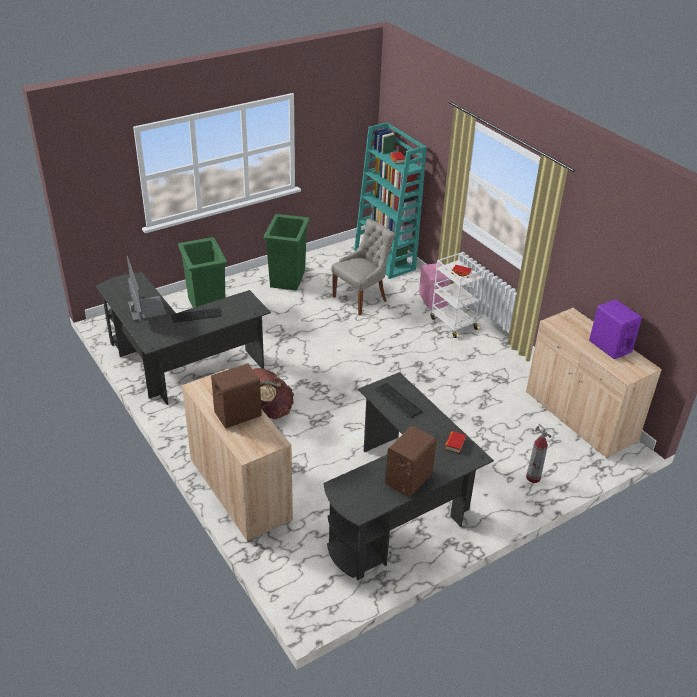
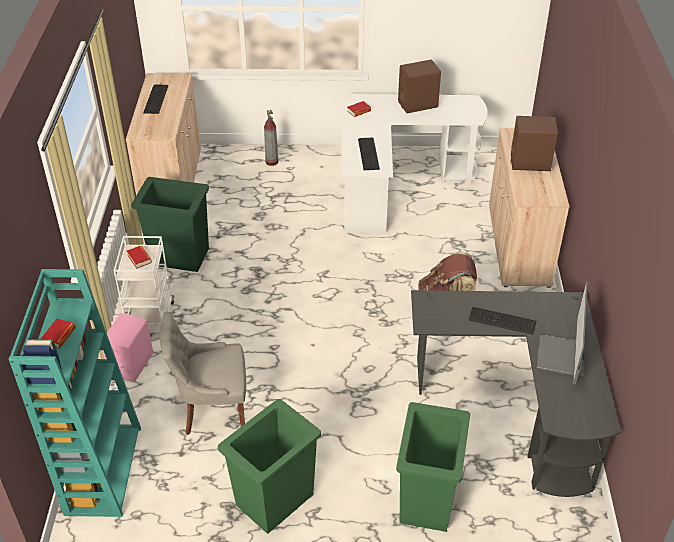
camera: 145 degrees left, 5 degrees up
(401, 508) = (395, 183): black desk -> white desk
(492, 366) = (179, 256): none -> green trash can
(610, 346) = (155, 99): purple speaker -> keyboard

